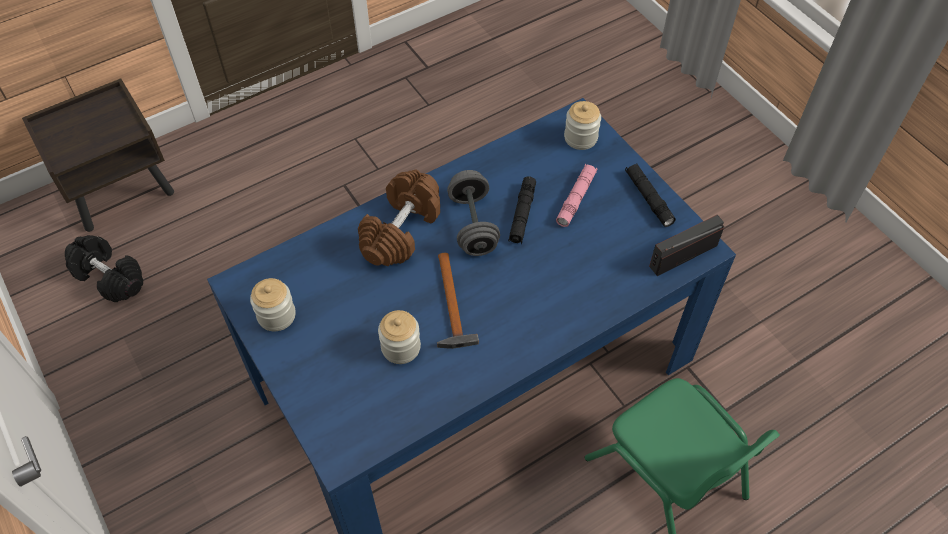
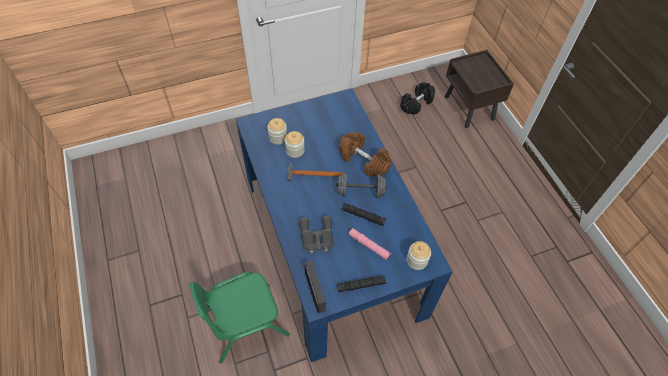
camera: 100 degrees right, 0 degrees up
(276, 315) = (325, 109): jar -> jar (278, 137)
(586, 272) = (316, 237): none -> grey binoculars

